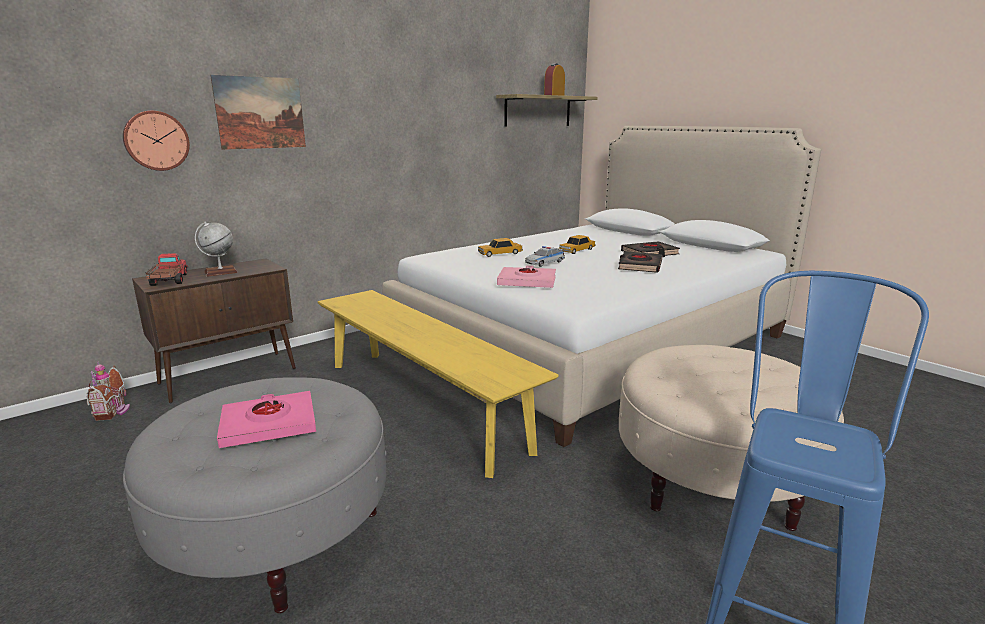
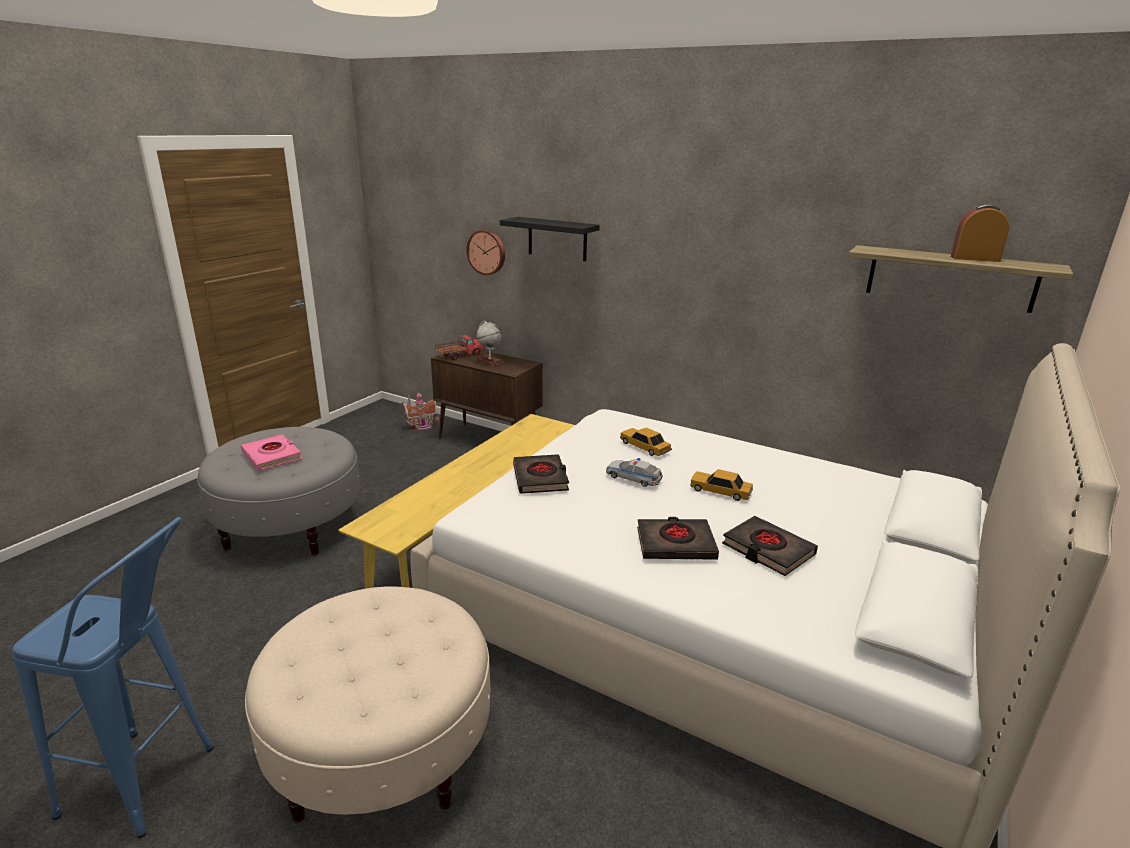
camera: 70 degrees right, 5 degrees up
(260, 113) = (557, 239): picture -> black shelf
(527, 282) = (540, 478): pink book -> black book

